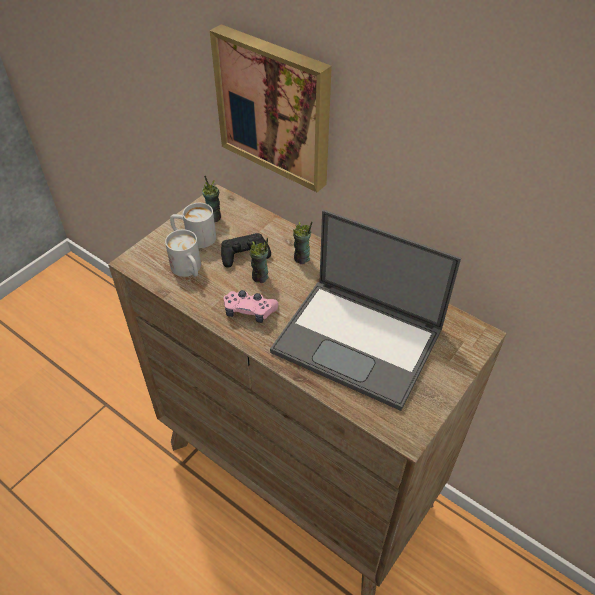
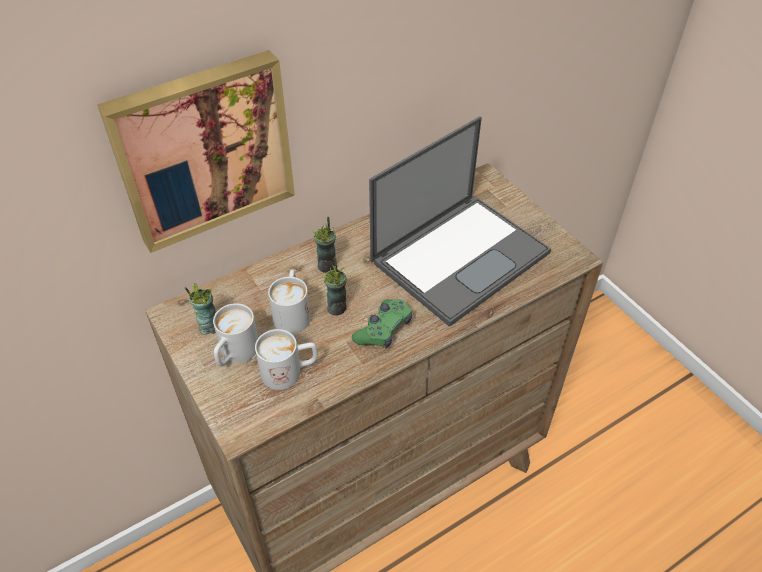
camera: 70 degrees left, 0 degrees up
(244, 254) = (292, 313): black game controller -> white mug
(249, 311) = (383, 330): pink game controller -> green game controller

